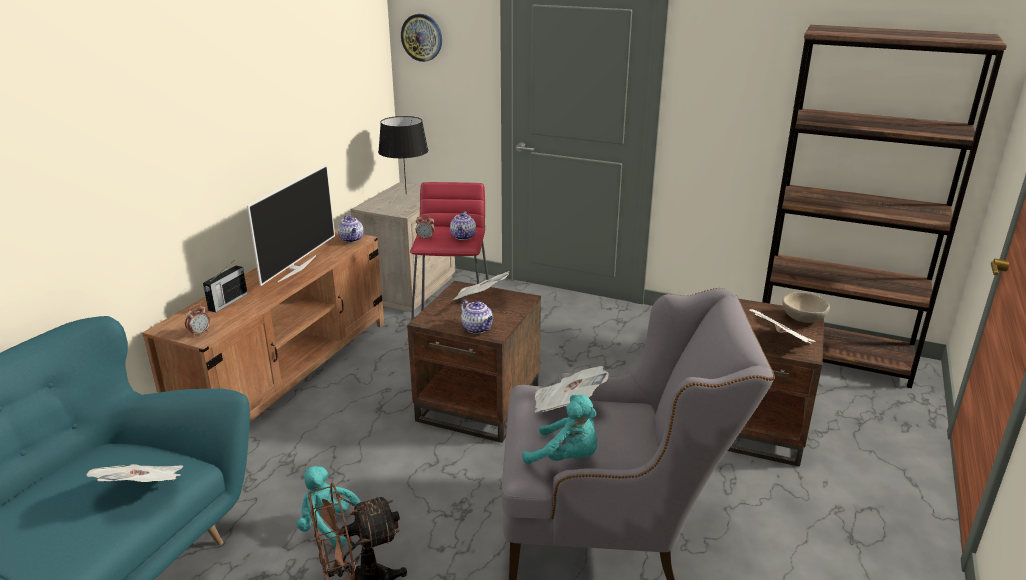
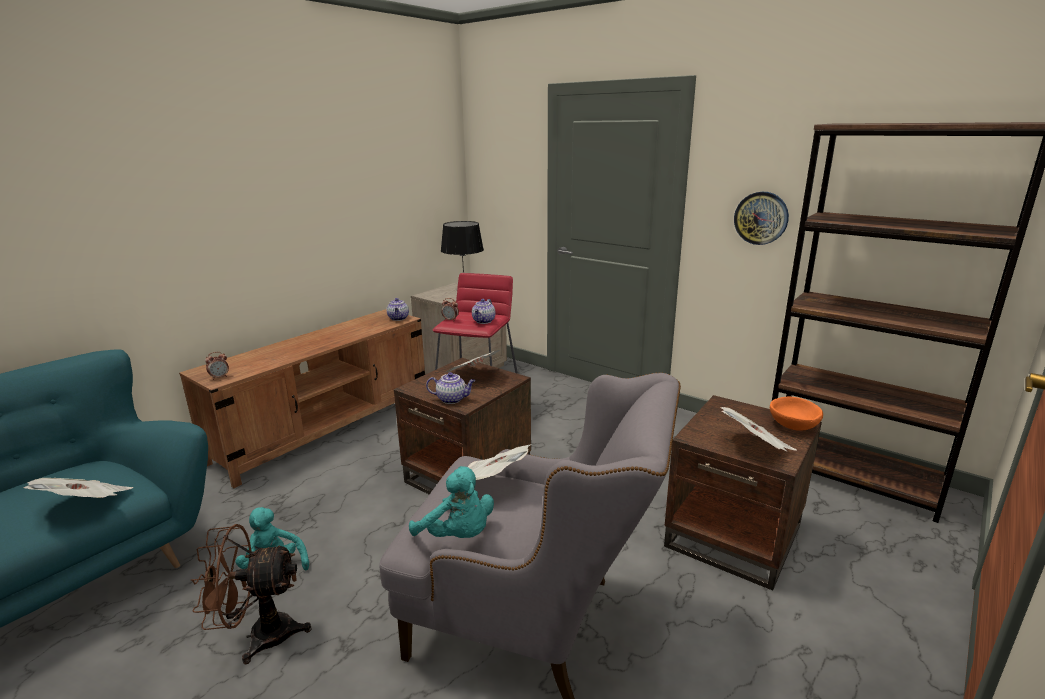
camera: 15 degrees right, 5 degrees down
(227, 302) = (262, 356): radio -> none
(296, 268) = (337, 336): television -> none
(422, 37) = (488, 155): wall clock -> wall clock (761, 218)
(478, 328) = (452, 399): teapot -> teapot turned 60 degrees counterclockwise
(802, 319) = (792, 426): beige bowl -> orange bowl

